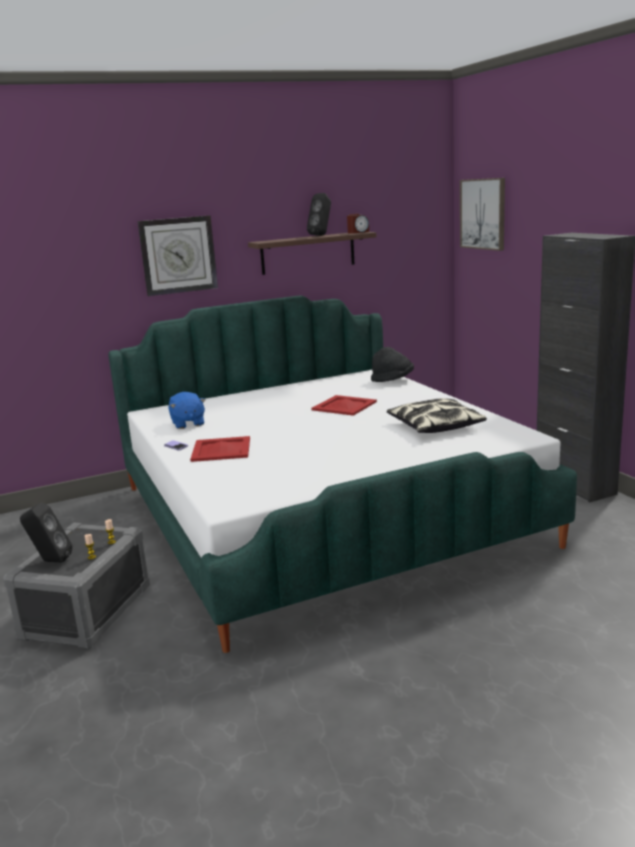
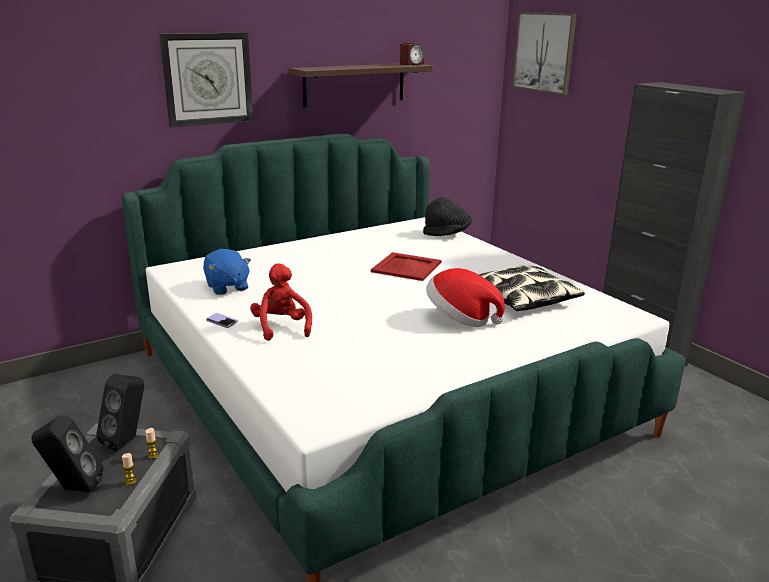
camera: 10 degrees left, 5 degrees up
(222, 449) = (281, 327): red tray -> red plush toy
(321, 235) = (371, 65): black speaker -> black speaker (128, 440)
(372, 441) = (460, 319): none -> hat

